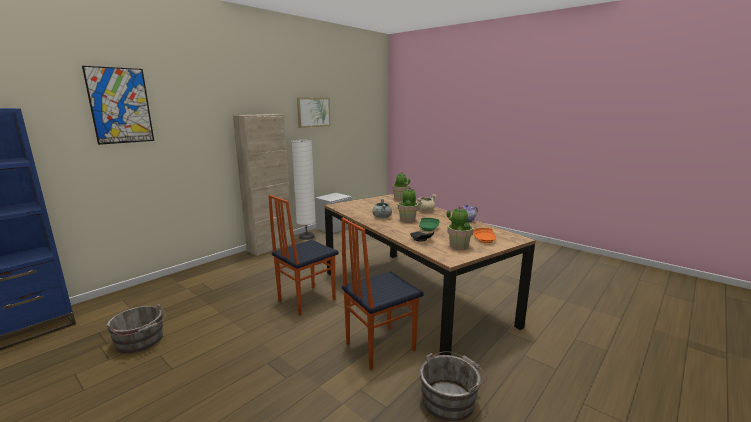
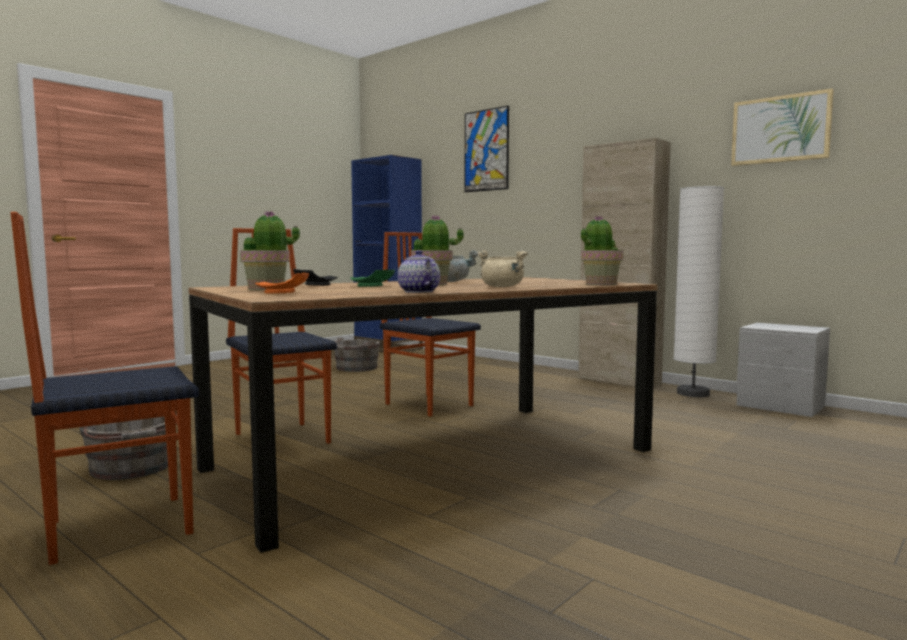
camera: 90 degrees right, 10 degrees down
(527, 372) = (118, 527): none -> chair

